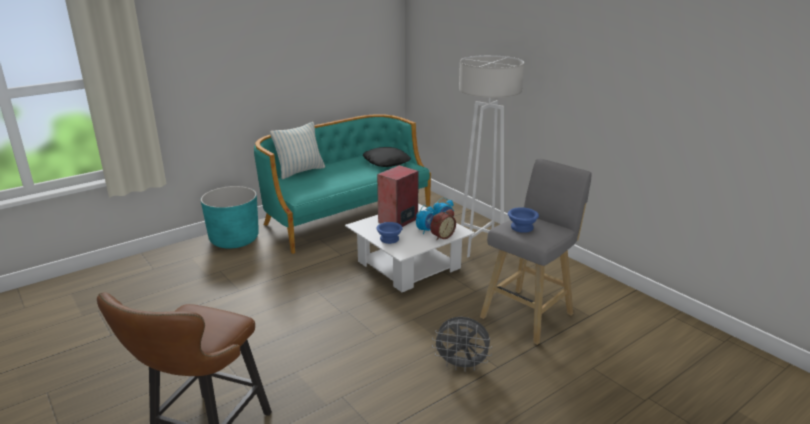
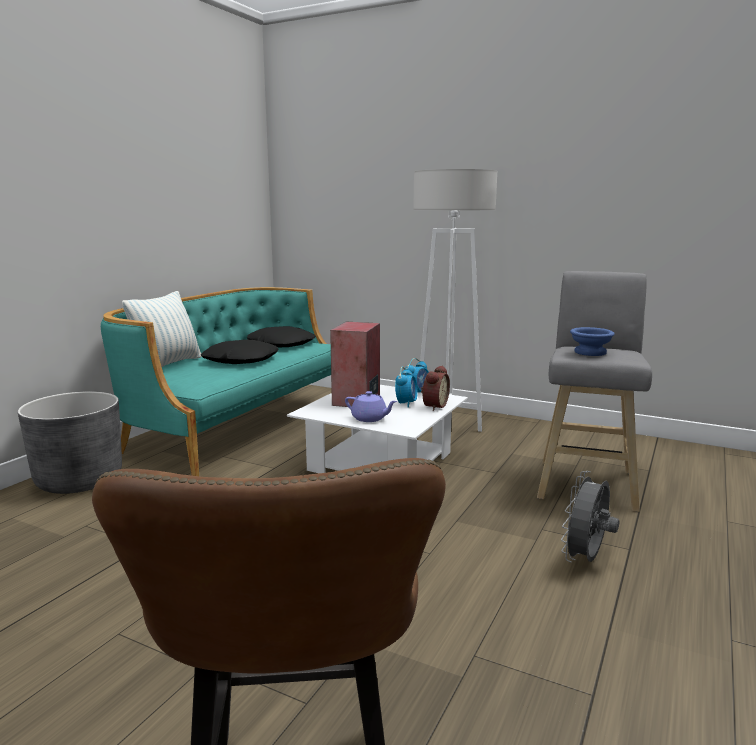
camera: 25 degrees left, 10 degrees down
(234, 239) = (79, 480): turquoise planter -> grey planter
(345, 175) = (240, 360): none -> black pillow
(389, 239) = (370, 418): blue bowl -> purple teapot
(461, 366) = (586, 560): grey fan -> grey fan turned 135 degrees clockwise

